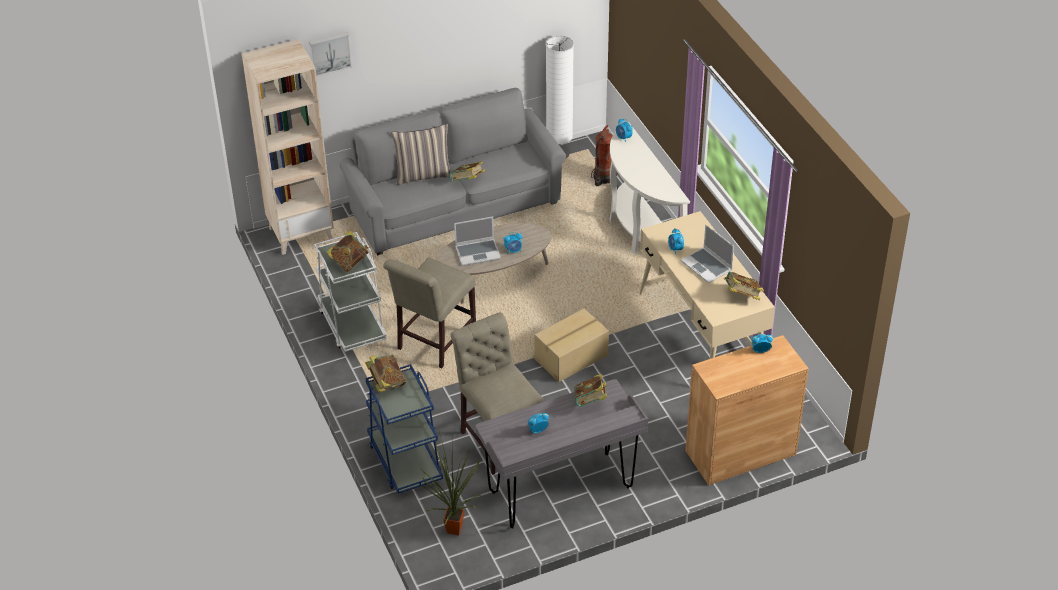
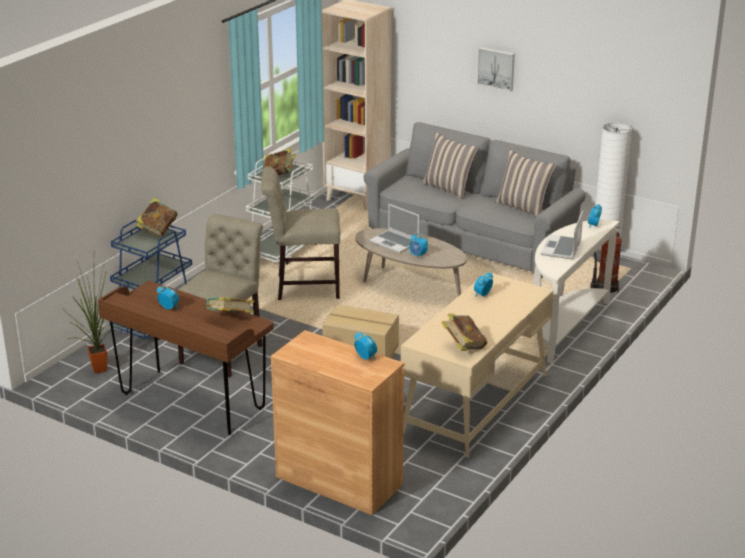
camera: 55 degrees right, 15 degrees down
(329, 53) = (416, 36): picture -> picture (496, 68)
(467, 182) = (466, 206): book -> none
(502, 153) = (523, 207): none -> pillow
(561, 491) = (192, 402): grey desk -> brown desk
(707, 266) = (481, 317): laptop -> laptop (561, 249)

